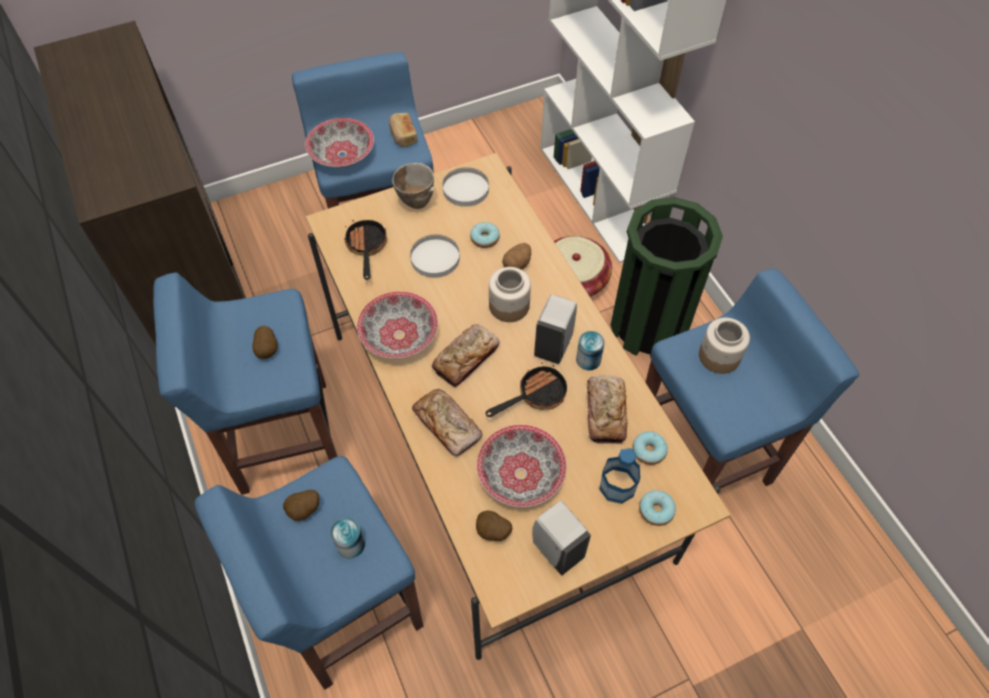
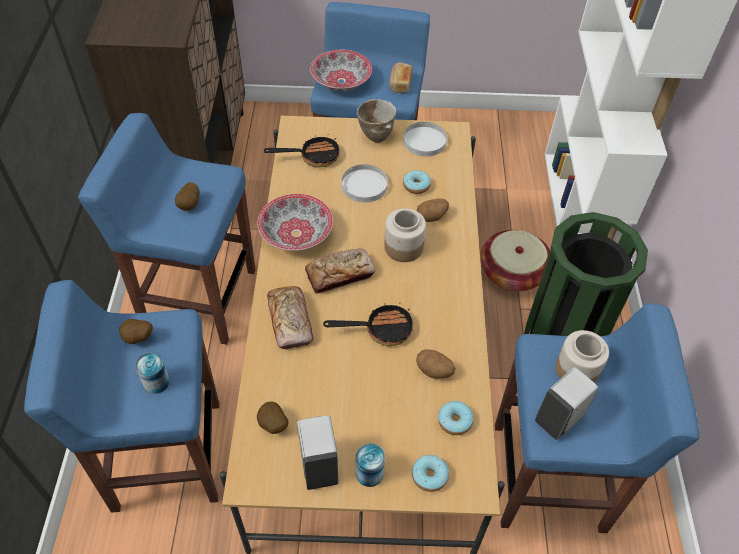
camera: 25 degrees right, 5 degrees down
(366, 247) = (313, 156): frying pan -> frying pan turned 60 degrees clockwise
(520, 474) = (326, 388): bowl -> none
(553, 345) = (423, 295): white soap dispenser -> white soap dispenser (559, 418)
(588, 359) = (447, 319): can -> can (369, 473)
(605, 413) = (434, 371): bread -> potato
(617, 486) = (406, 438): bottle -> none

